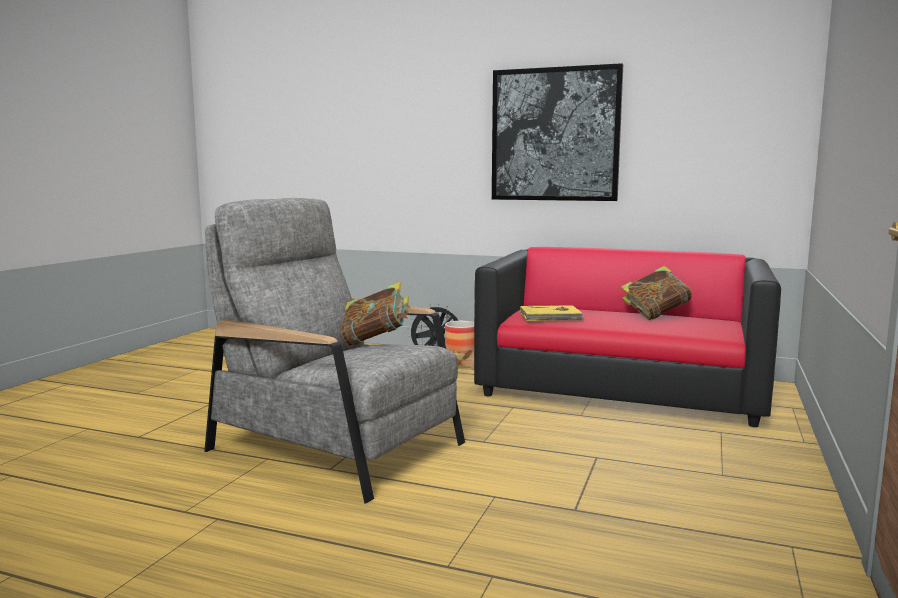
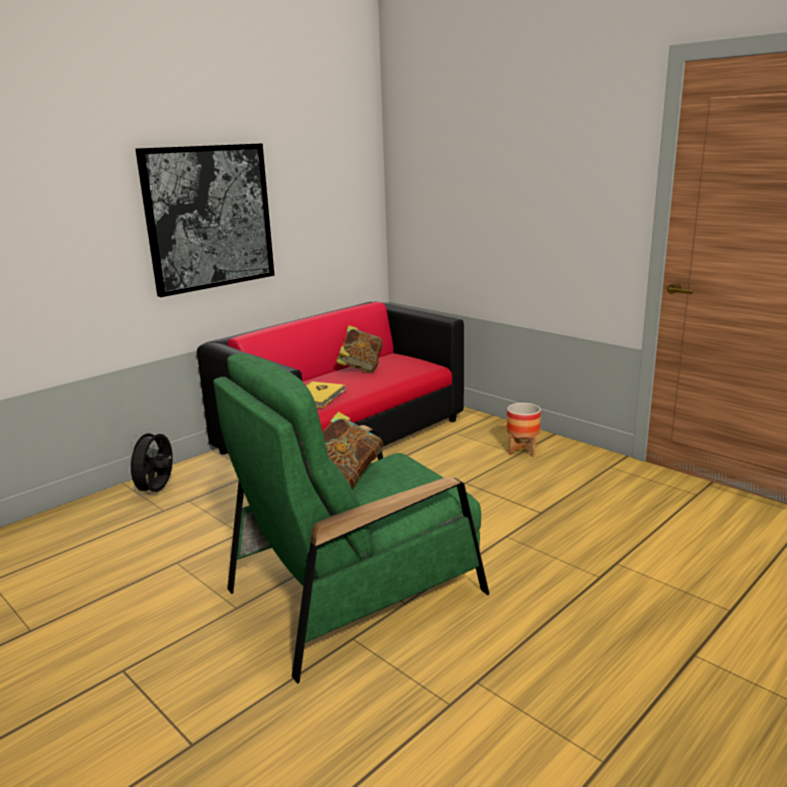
camera: 65 degrees left, 10 degrees up
(338, 447) = (356, 591): grey armchair -> green armchair
(461, 367) = (201, 484): planter -> planter (522, 450)

